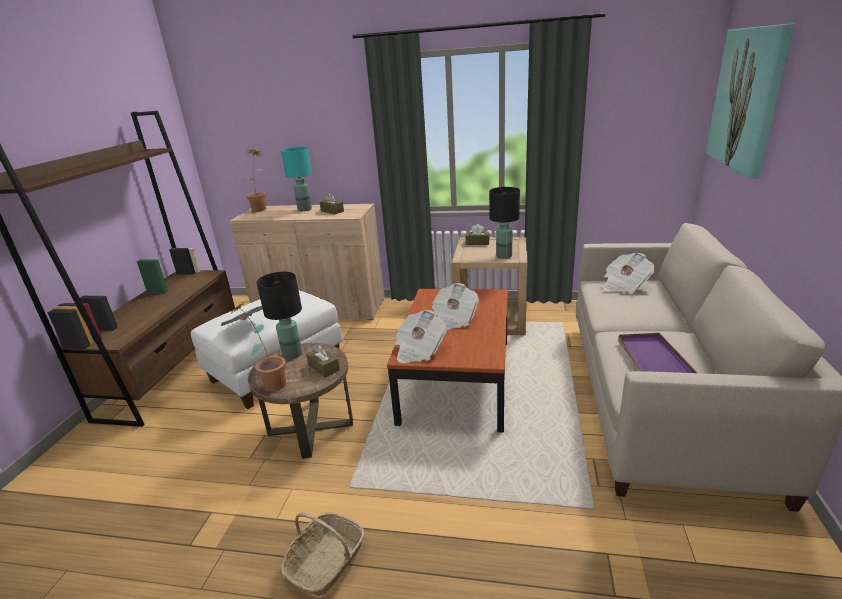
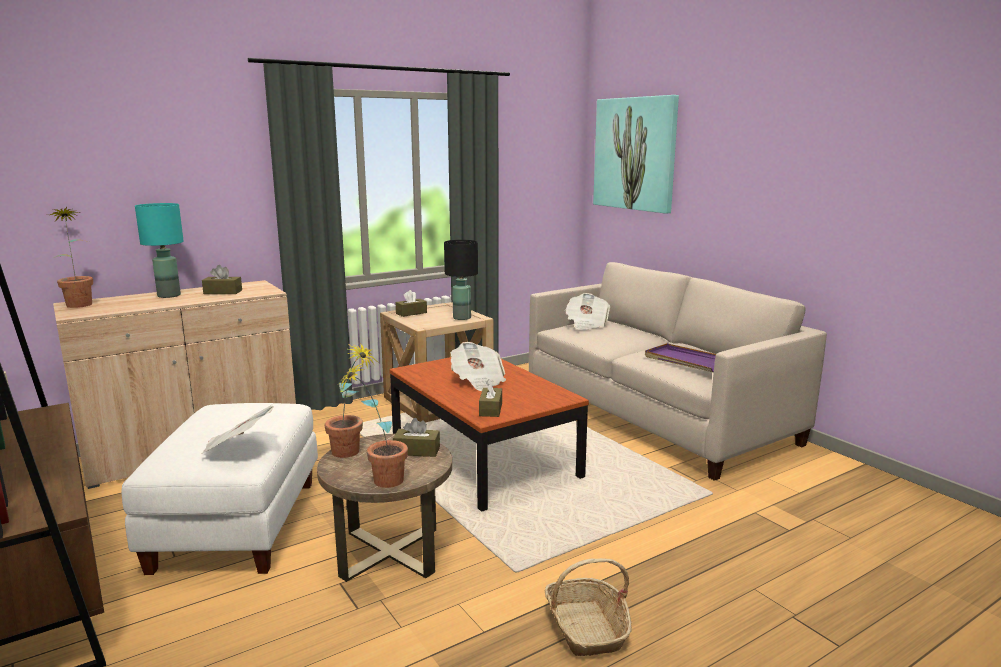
camera: 45 degrees left, 10 degrees down
(292, 354) = (352, 453): black table lamp -> potted plant
(419, 350) = (490, 409): newspaper -> brown tissue box

